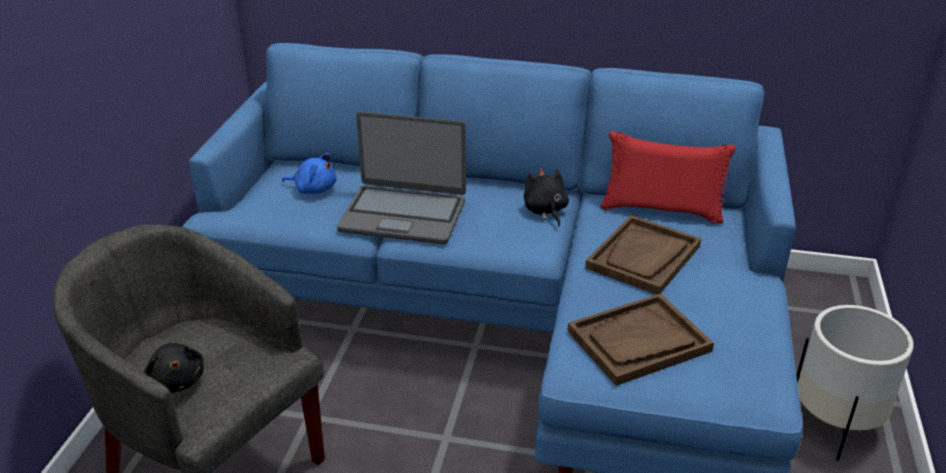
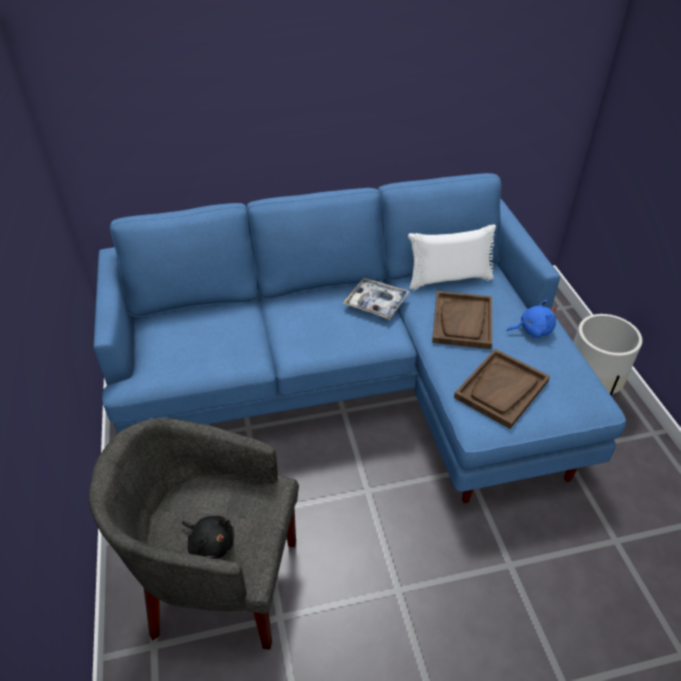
camera: 25 degrees left, 10 degrees up
(314, 189) = (192, 334): blue plush toy -> blue plush toy (532, 330)
(403, 215) = (279, 338): laptop -> none
(545, 211) = (376, 303): black plush toy -> tray
(661, 210) = (449, 279): red pillow -> white pillow

